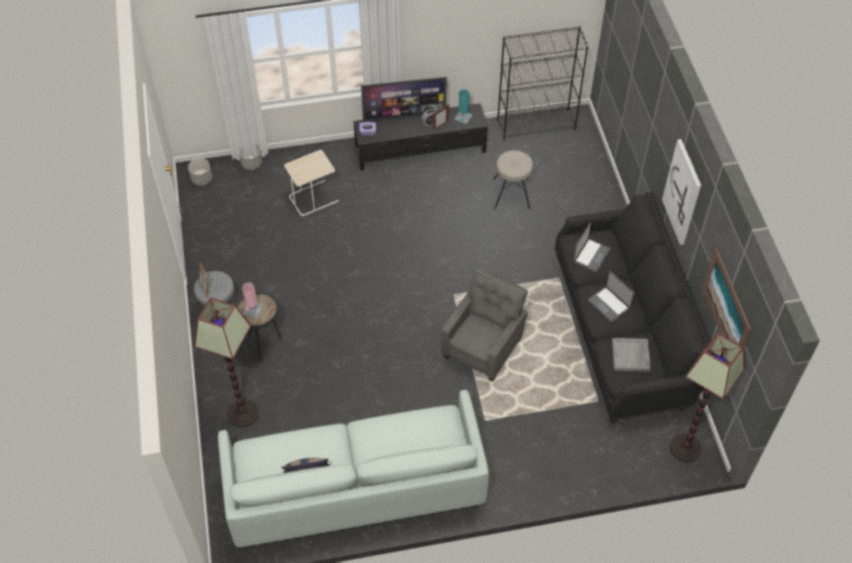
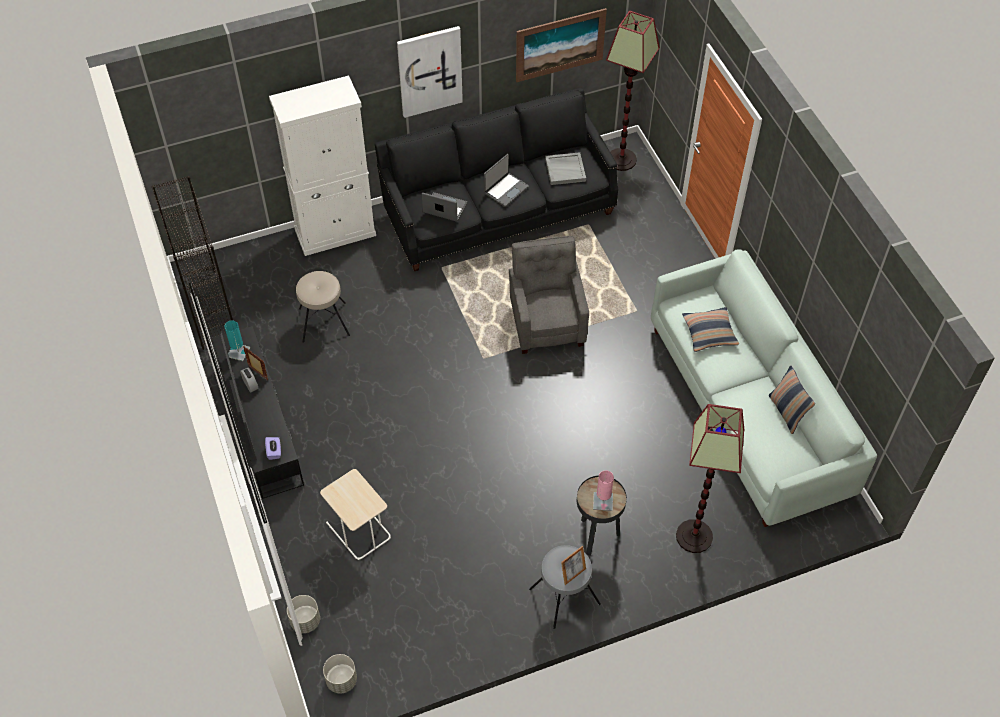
camera: 100 degrees left, 0 degrees up
(408, 433) = (709, 333): none -> pillow
(483, 347) = (547, 323): grey armchair -> grey armchair turned 60 degrees clockwise
(608, 208) = (335, 232): none -> white cabinet

